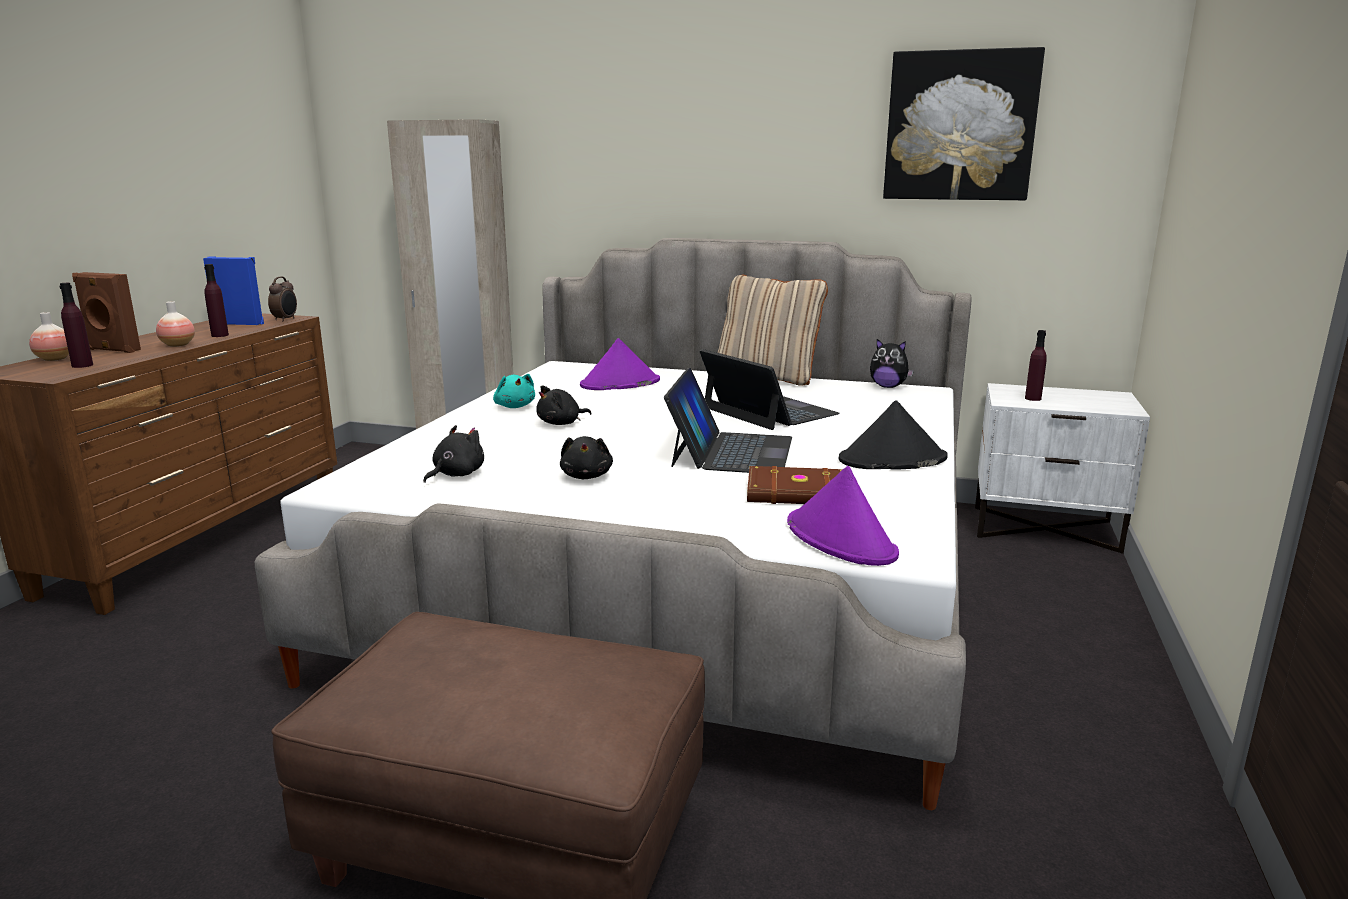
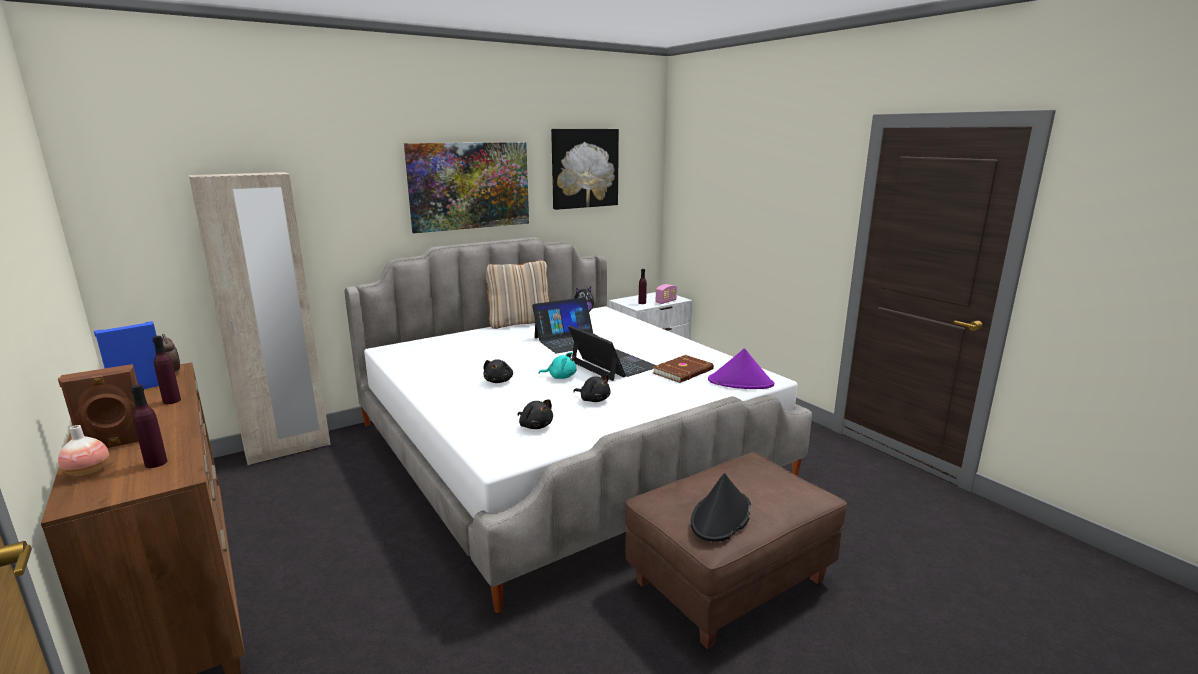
camera: 50 degrees left, 0 degrees up
(178, 345) = (169, 419): vase -> none
(456, 474) = (535, 426): black plush toy -> black plush toy turned 150 degrees clockwise
(514, 406) = (442, 382): turquoise plush toy -> turquoise plush toy (560, 377)
(620, 383) = (457, 349): purple hat -> none
(737, 149) = (469, 186): none -> picture
(768, 411) = (571, 340): laptop -> laptop turned 150 degrees clockwise
(892, 460) = (673, 346): black hat -> black hat (721, 517)
(1084, 407) = (666, 302): none -> radio

